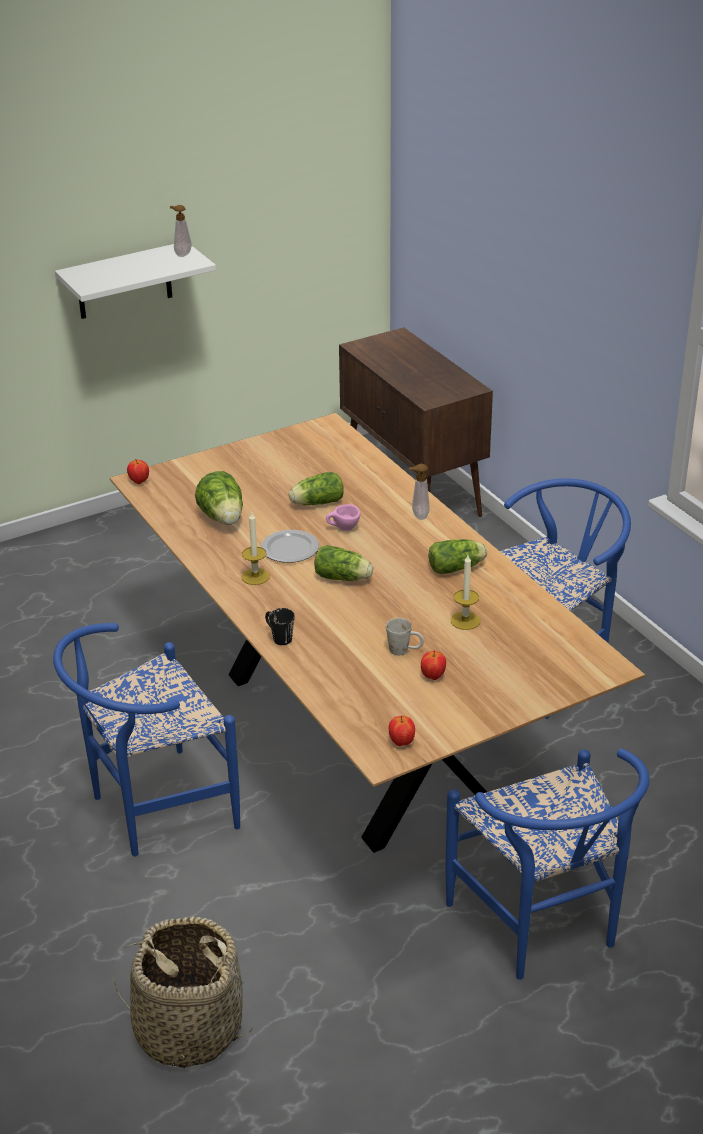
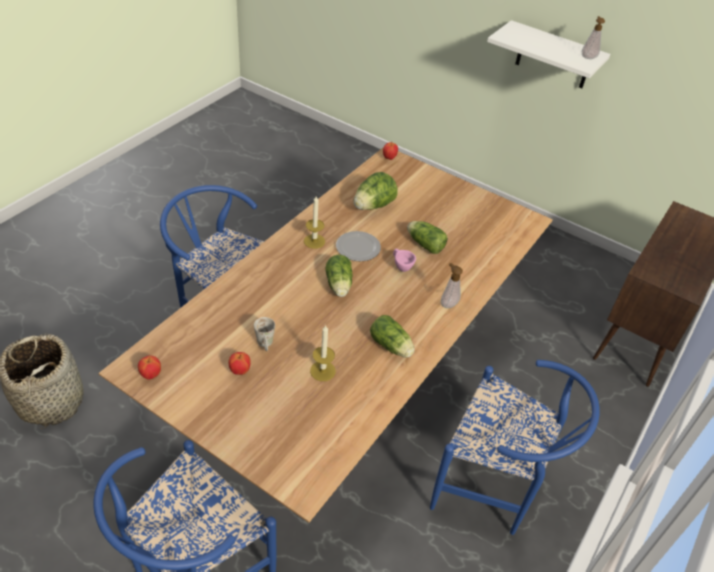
camera: 60 degrees right, 10 degrees up
(278, 637) = (249, 273): black mug -> none

